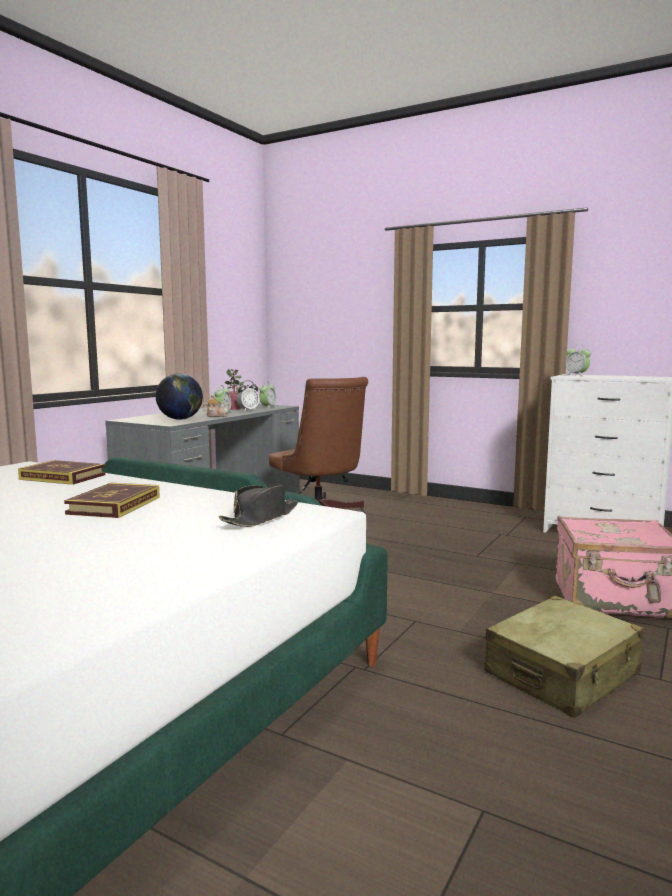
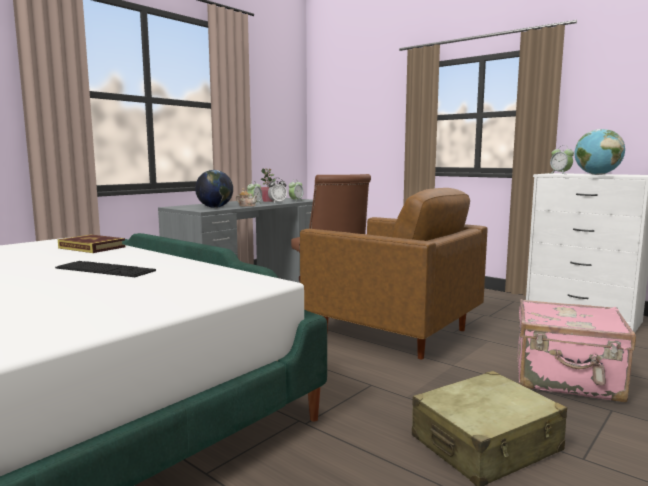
camera: 10 degrees right, 0 degrees up
(114, 505) = (105, 269): book -> keyboard
(261, 518) = (209, 284): black hat -> none
(409, 559) = (391, 331): none -> brown armchair
(617, 377) = (596, 174): none -> globe

